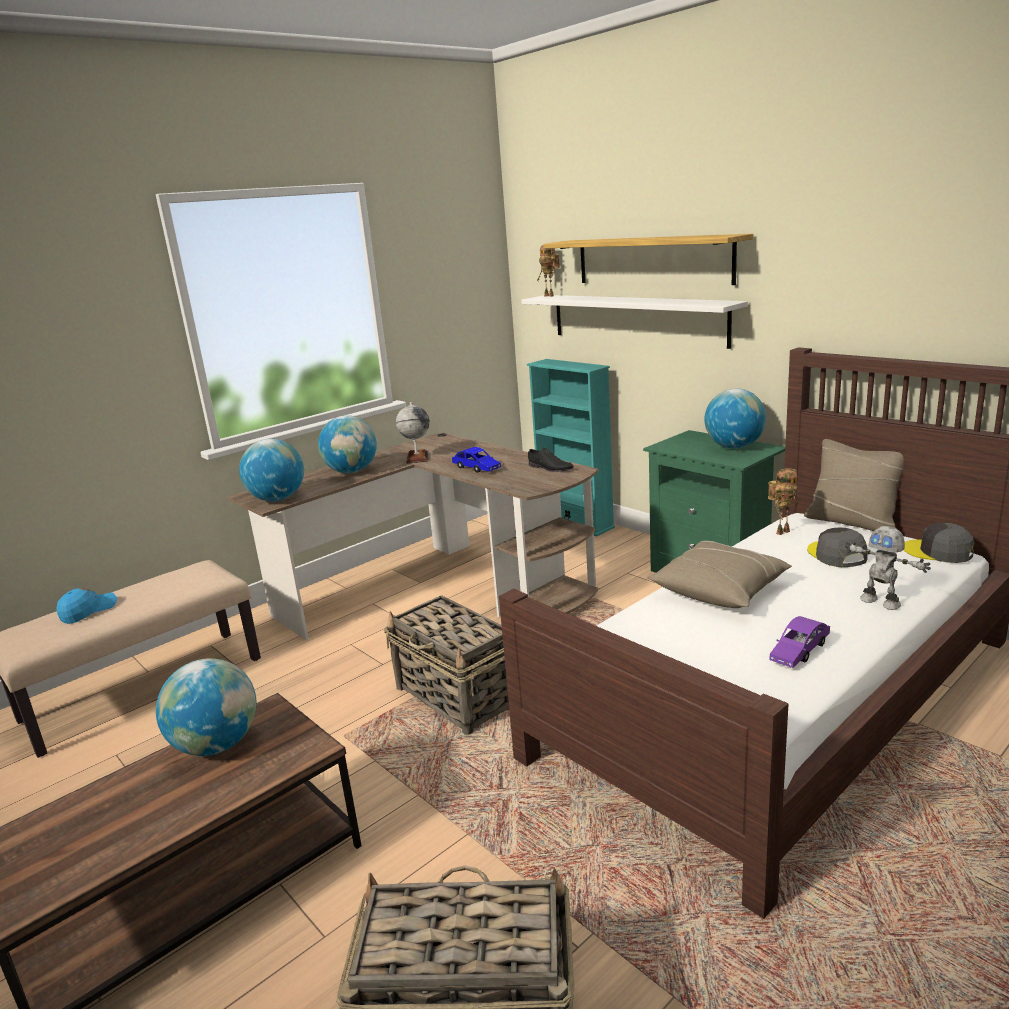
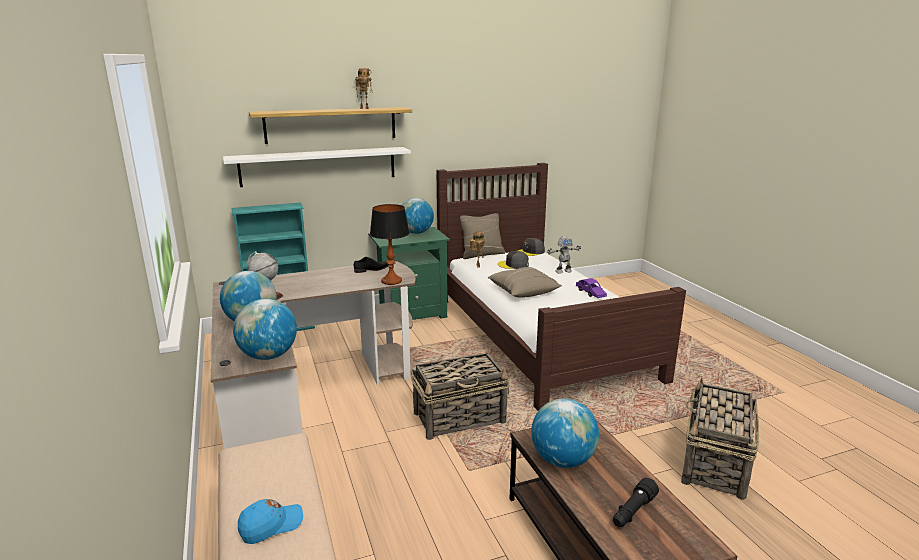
camera: 70 degrees left, 0 degrees up
(88, 611) = (271, 526): blue cap -> blue cap turned 90 degrees clockwise
(102, 825) = (633, 511): none -> black flashlight
(476, 468) = (333, 285): blue toy car -> none
(519, 486) = (392, 281): none -> table lamp
(550, 296) = (236, 156): toy robot -> toy robot (364, 108)

